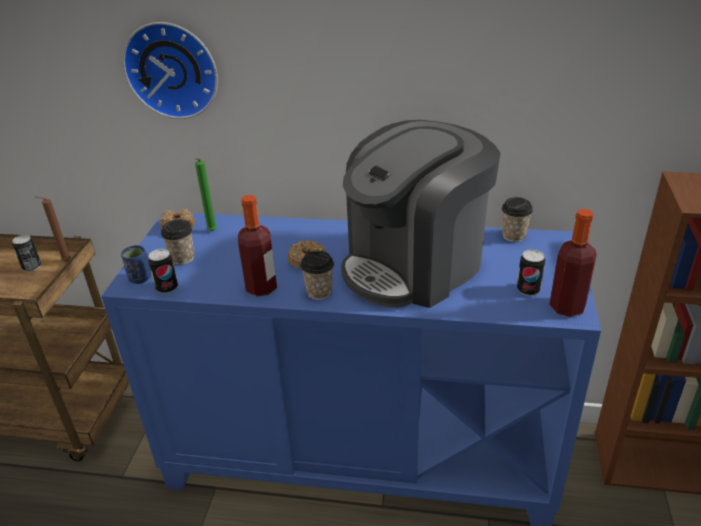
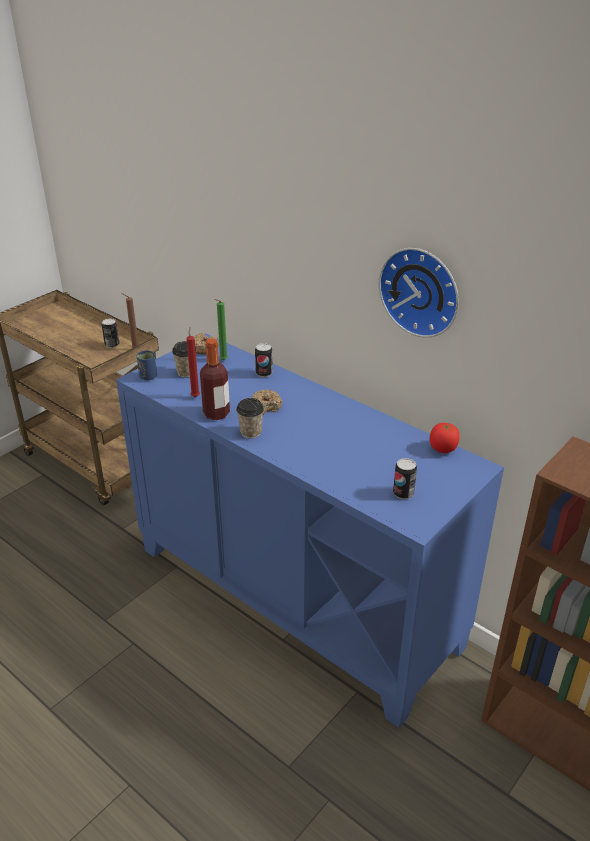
camera: 30 degrees right, 0 degrees up
(167, 288) = (158, 390): can -> can (264, 373)
(173, 69) = (226, 225): wall clock -> wall clock (421, 290)
(218, 278) = (195, 396): none -> red candle
(414, 265) = (338, 440): coffee machine -> none
(513, 236) = (442, 449): cup -> tomato
(567, 307) = (418, 518): bottle -> none

